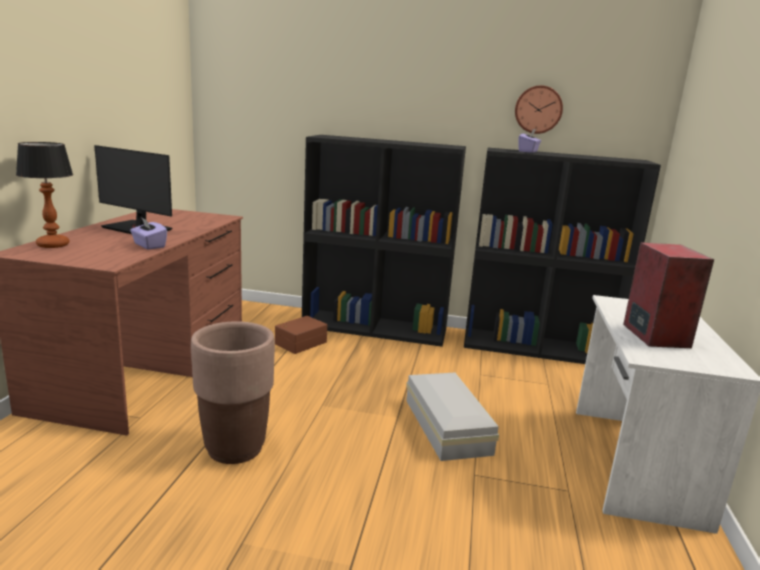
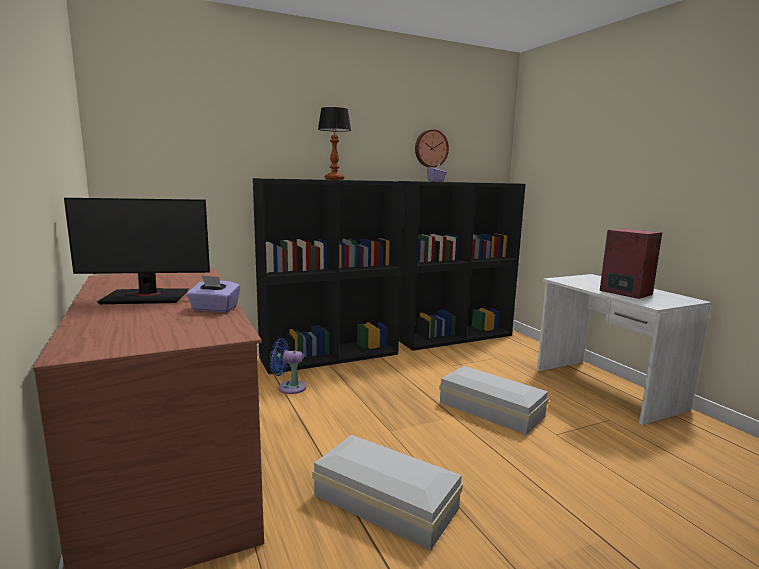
camera: 35 degrees left, 5 degrees down
(53, 245) = (98, 333): table lamp -> table lamp (334, 179)
(235, 448) = (384, 500): brown planter -> white storage box
(300, 342) = (289, 387): brown storage box -> blue fan

